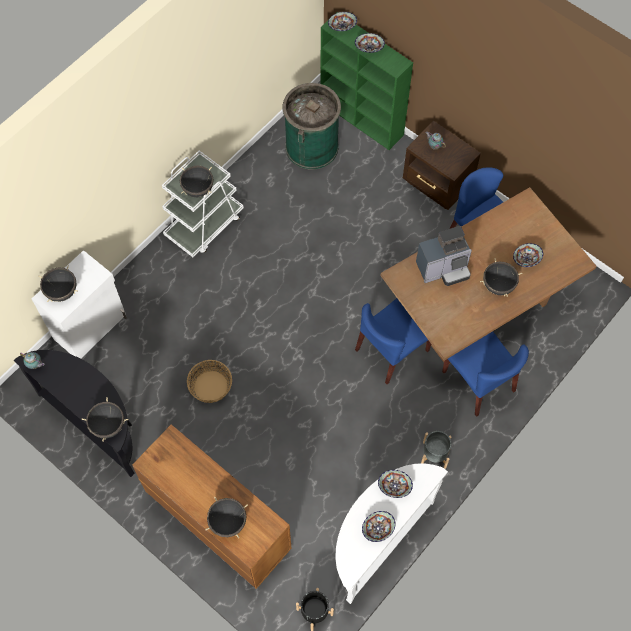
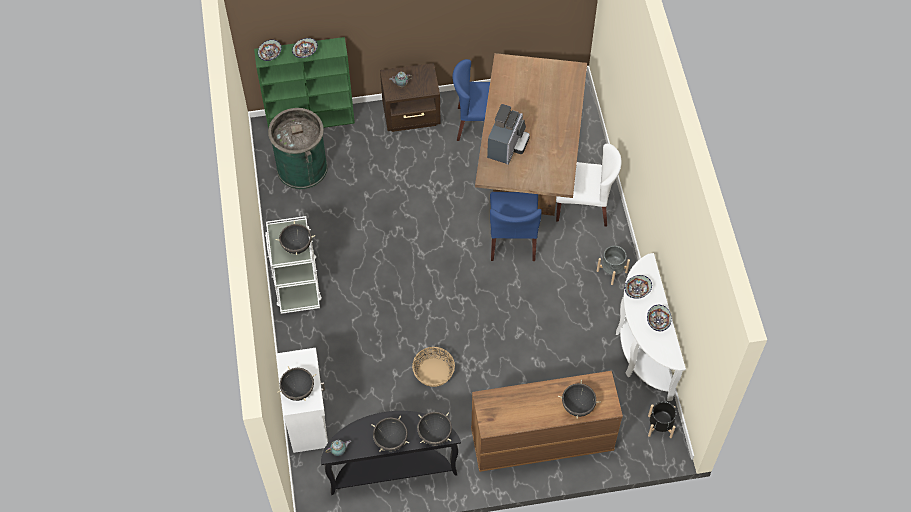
camera: 50 degrees left, 5 degrees down
(479, 381) = (583, 205): blue chair -> white chair
(498, 285) = (549, 125): black cooking pot -> black cooking pot (390, 440)
(526, 259) = (545, 95): bowl -> none

